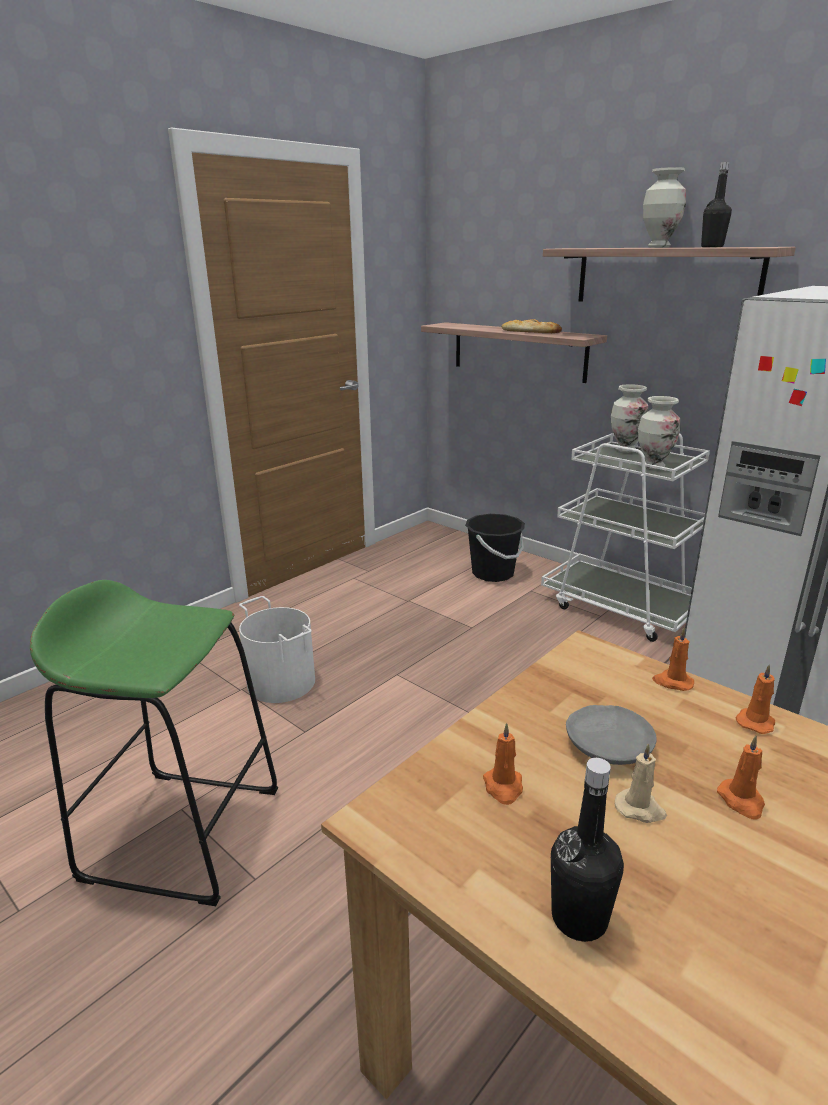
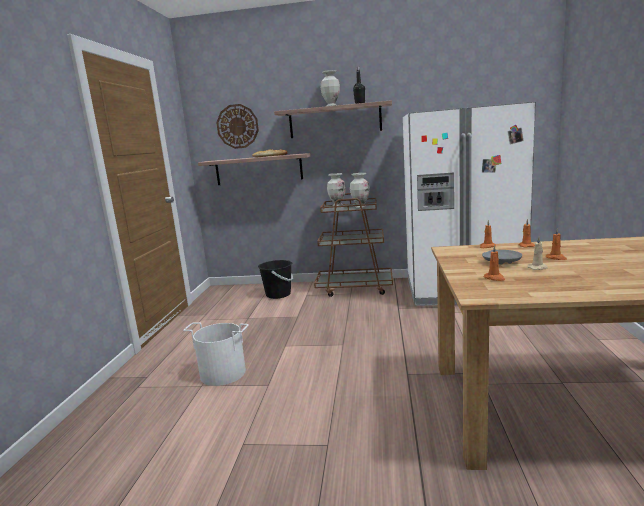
camera: 35 degrees left, 10 degrees down
(183, 832) = (259, 451): green stool -> none
(497, 267) = (237, 126): none -> wall clock
(579, 918) = (571, 287): black bottle -> none
(621, 607) = (355, 288): white cart -> brown cart

